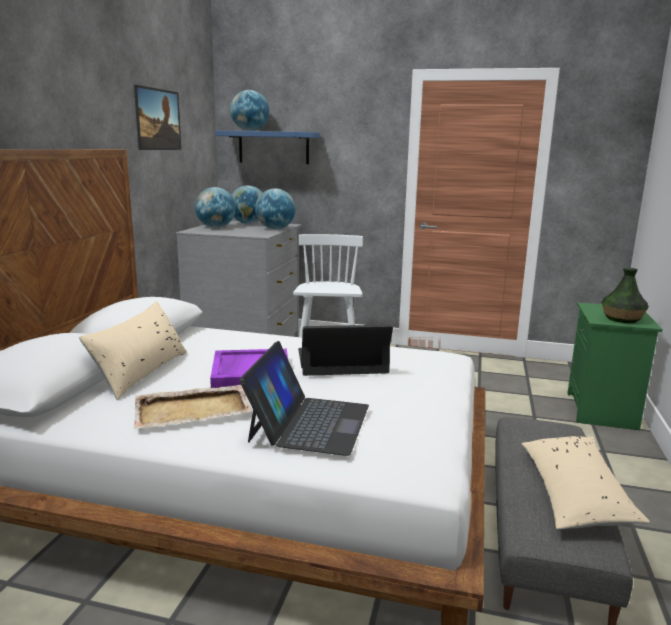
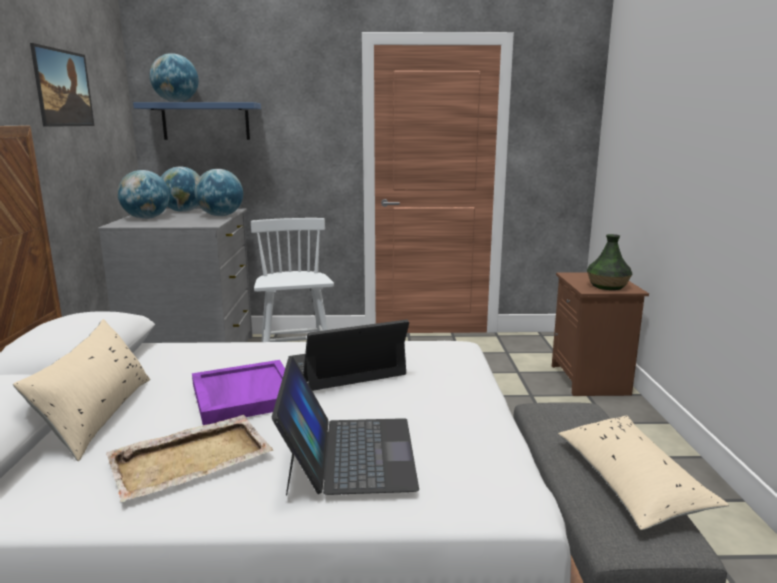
camera: 15 degrees left, 0 degrees up
(602, 411) = (591, 380): green nightstand -> brown nightstand

